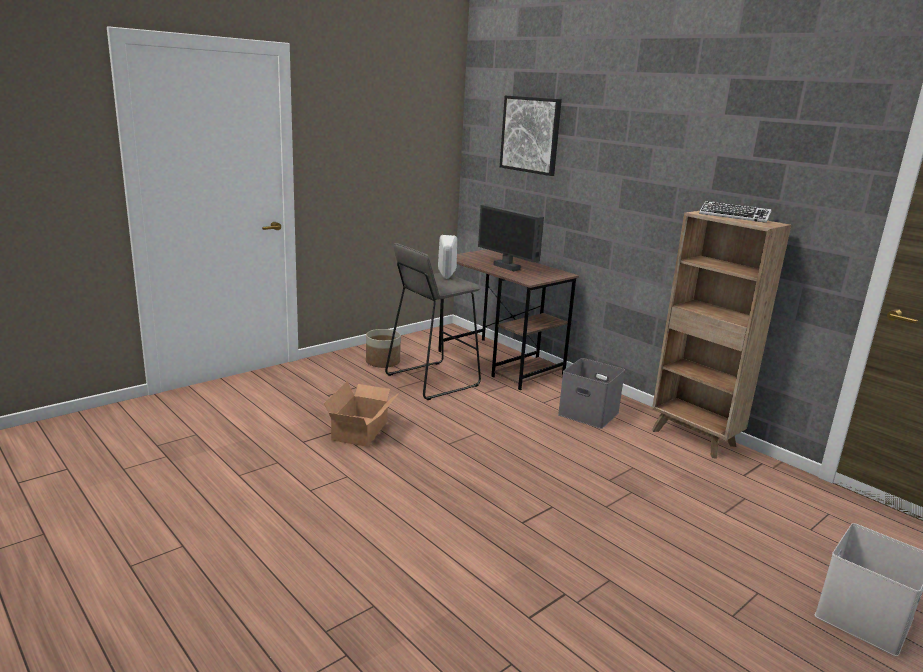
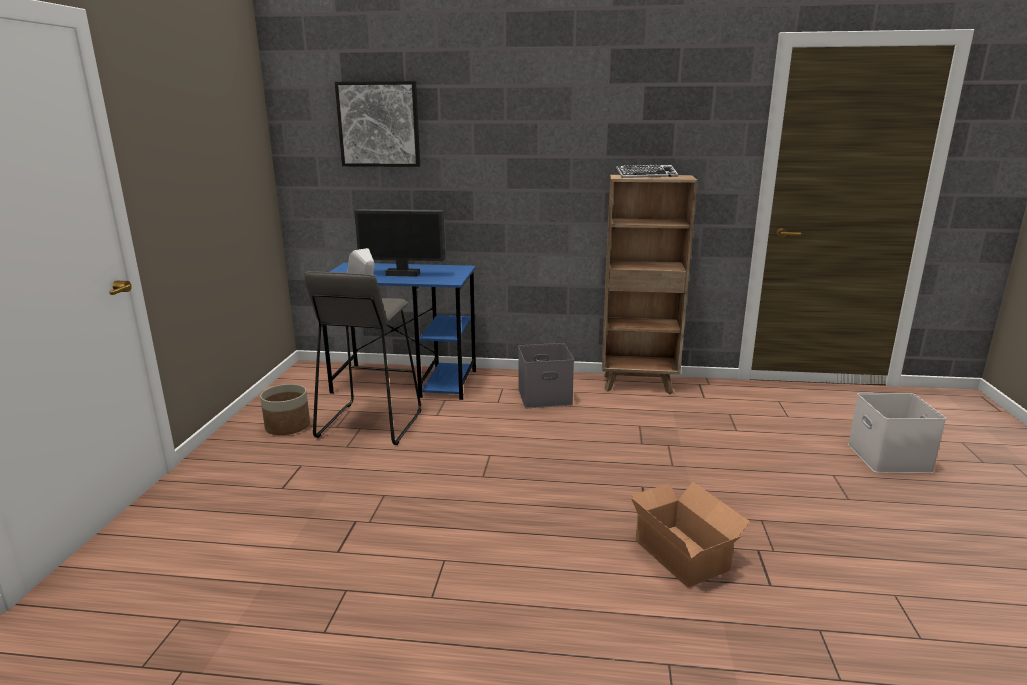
camera: 40 degrees left, 0 degrees up
(363, 430) = (383, 505): cardboard box -> cardboard box (682, 552)
(500, 363) = (406, 381): brown desk -> blue desk

